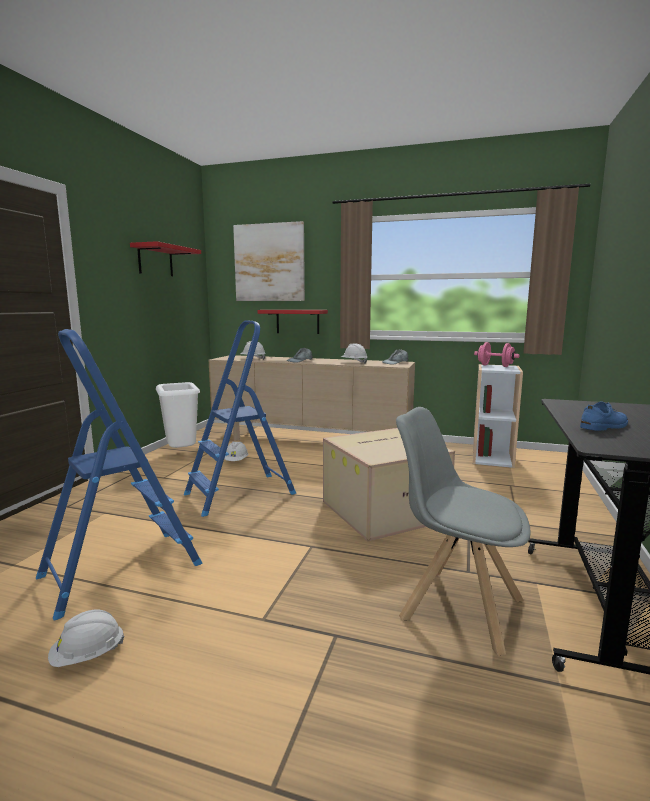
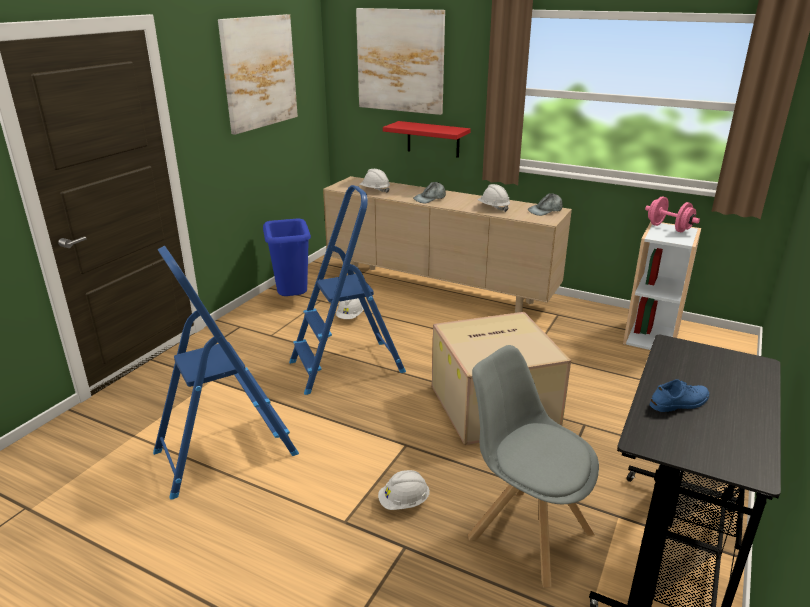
camera: 10 degrees right, 15 degrees up
(87, 656) = (198, 537): white hard hat -> white hard hat (404, 502)
(155, 261) = (259, 72): red shelf -> picture
(181, 454) = (292, 300): white trash can -> blue trash can

